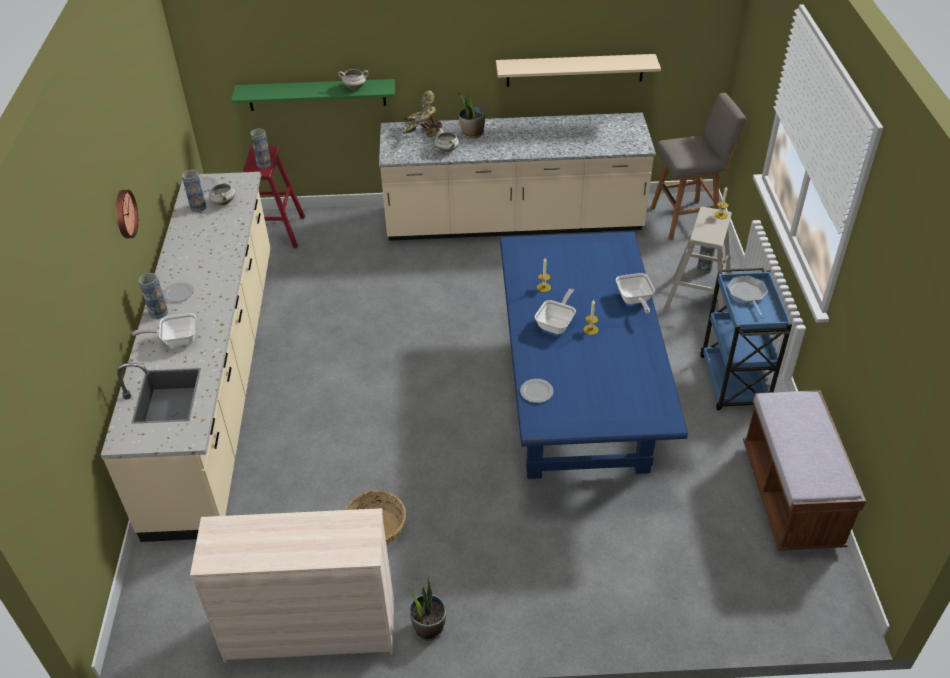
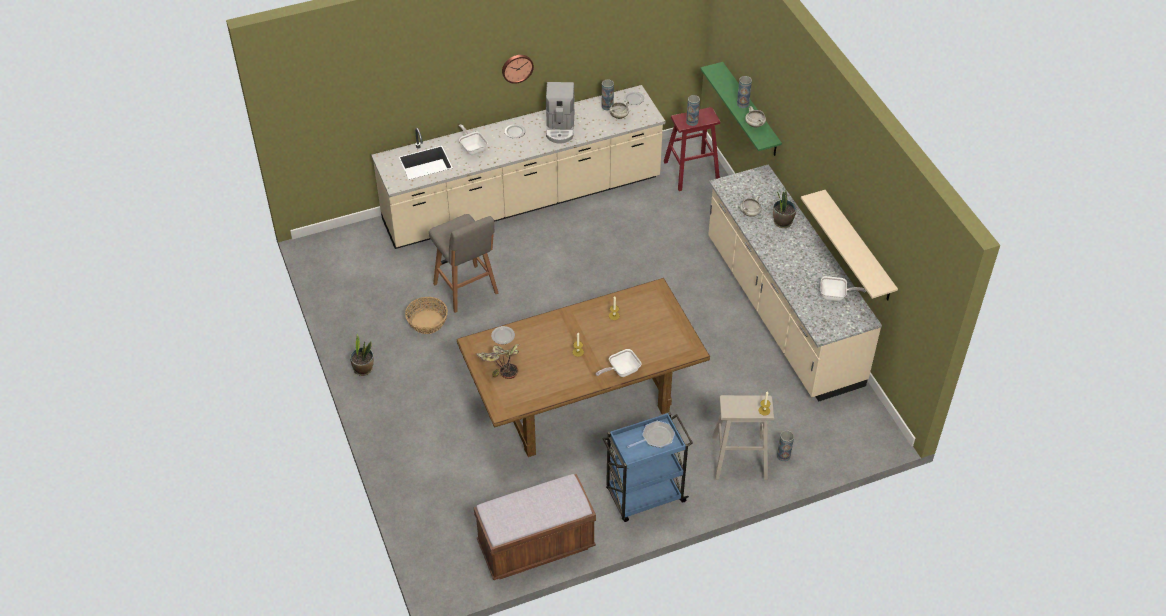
camera: 70 degrees right, 5 degrees up
(158, 313) = (493, 130): vase -> vase (743, 104)
(204, 252) = (560, 128): none -> coffee machine
(311, 628) = (347, 315): beige dresser -> none
(421, 131) = (768, 191): potted plant -> potted plant (499, 366)
(557, 324) = (576, 332): frying pan -> frying pan (835, 296)
(576, 401) = (583, 400): blue dining table -> brown dining table
(686, 219) = (852, 432): grey stool -> grey stool (466, 290)

